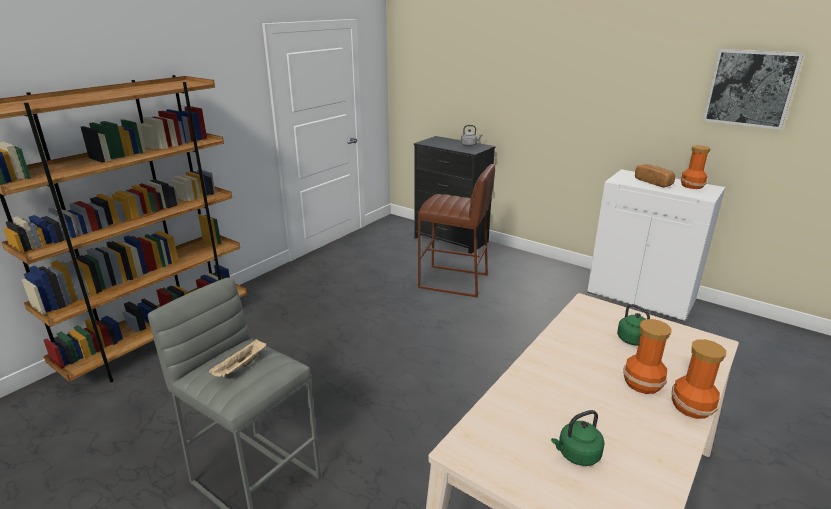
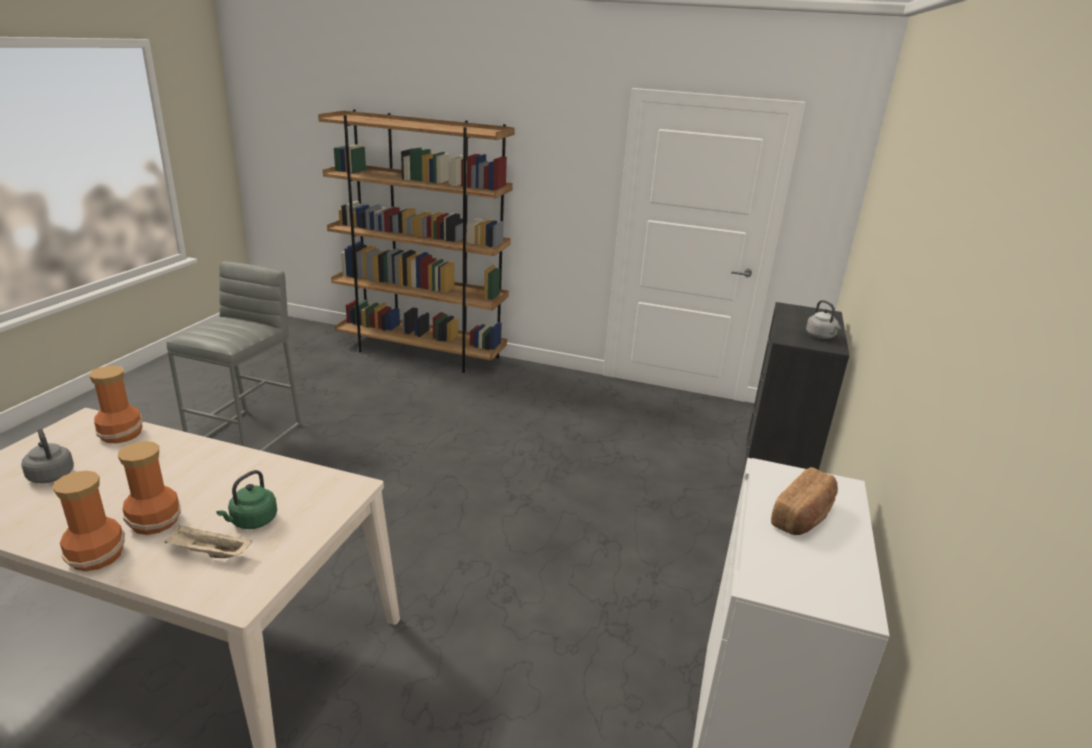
camera: 70 degrees right, 0 degrees up
(240, 367) = (221, 326): beige tray -> beige tray (208, 553)
(454, 281) = (640, 495): brown stool -> none
(576, 455) = (51, 474): green kettle -> grey kettle
(691, 185) = (836, 572): vase -> vase (122, 434)
(750, 88) = (998, 402): picture -> none

